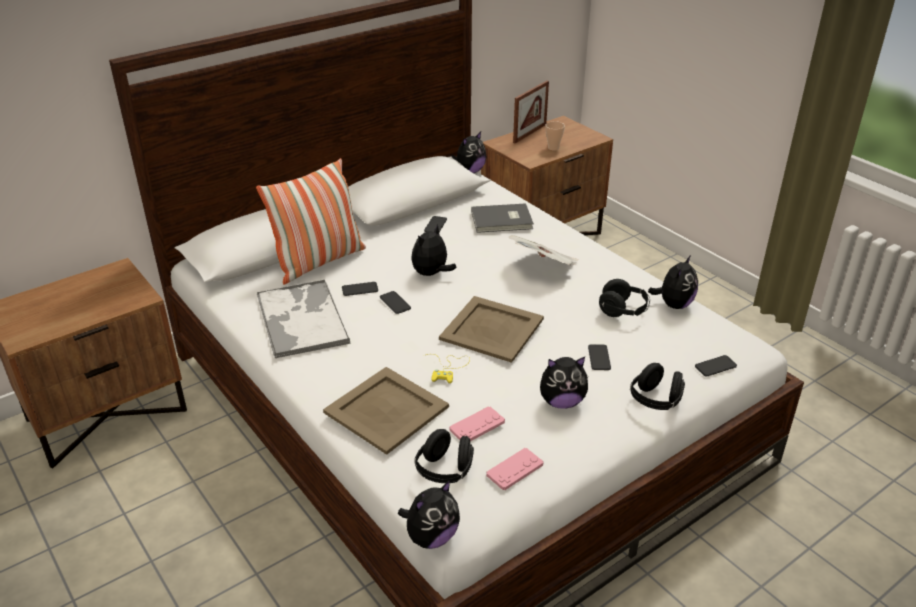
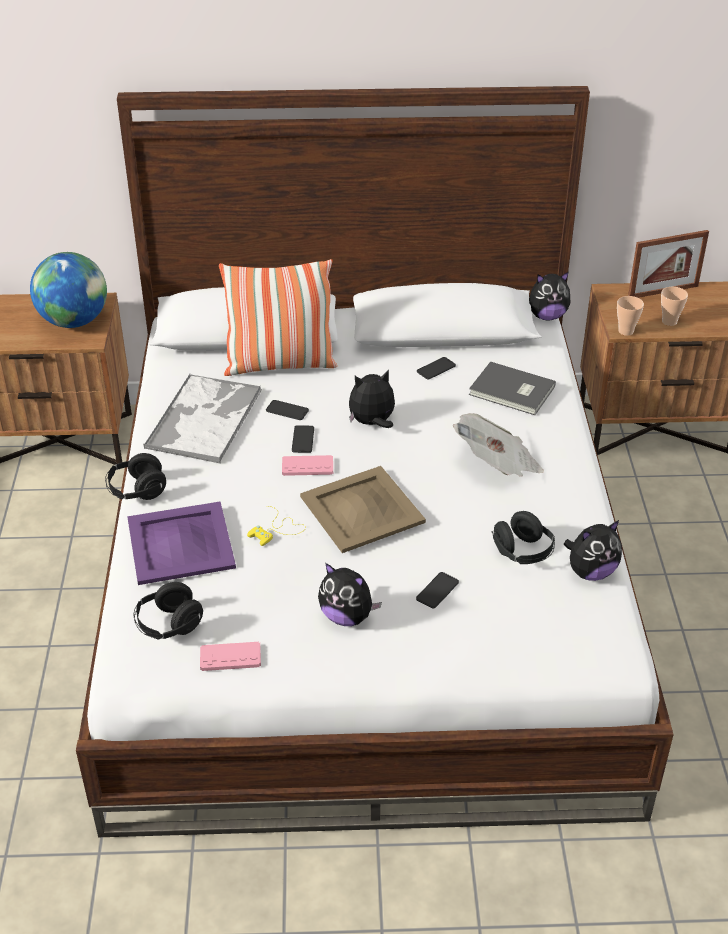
camera: 35 degrees right, 5 degrees up
(112, 290) = (74, 321): none -> globe
(385, 410) = (179, 543): beige tray -> purple tray
(431, 537) = (103, 677): plush toy -> none
(477, 426) = (240, 599): pink game controller -> pink game controller (307, 466)
(534, 161) = (625, 331): none -> cup
(655, 400) = (440, 663): black headphones -> black headphones (137, 491)
(715, 366) = (550, 661): phone -> none

